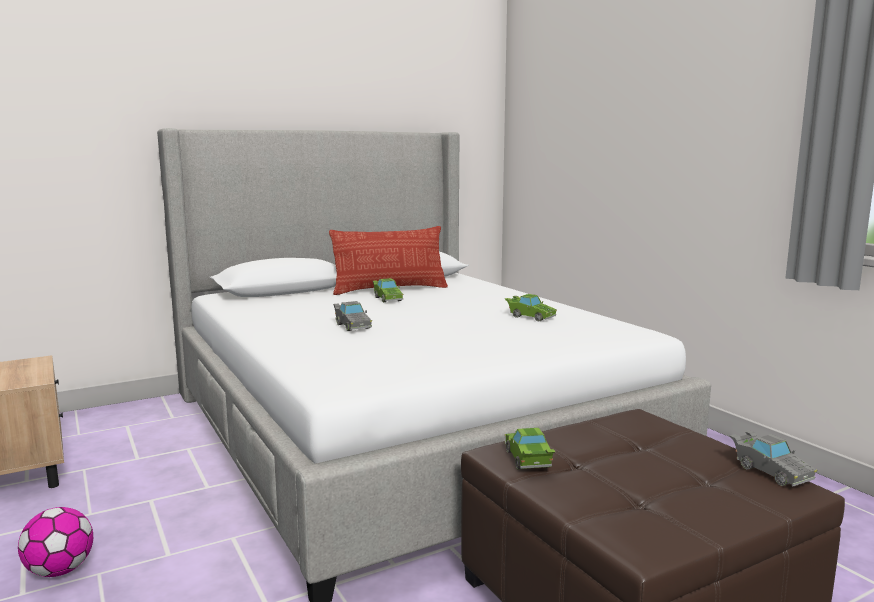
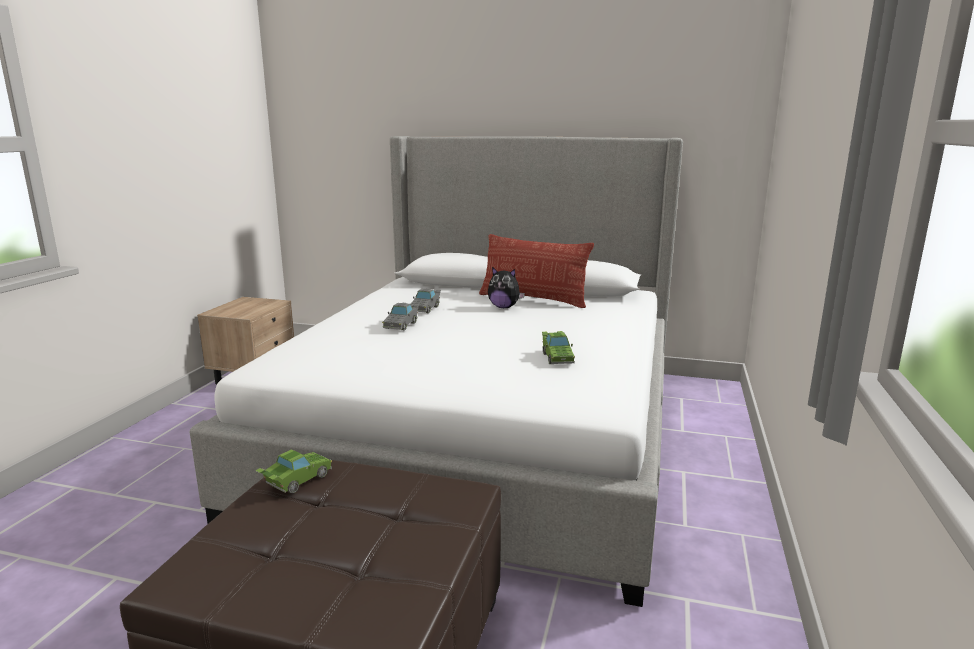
camera: 45 degrees right, 5 degrees up
(60, 571) = (177, 438): football -> none
(387, 298) = (504, 307): green toy car -> plush toy
(769, 471) = (416, 600): grey toy car -> grey toy car (425, 308)

